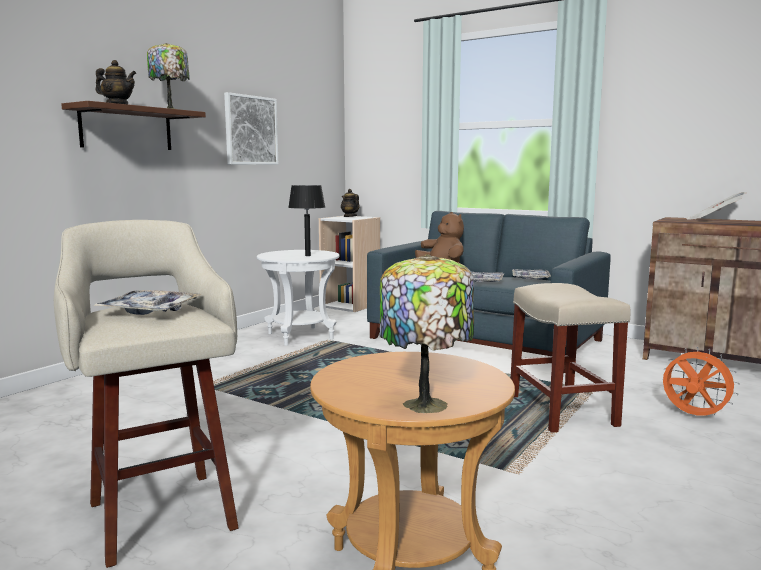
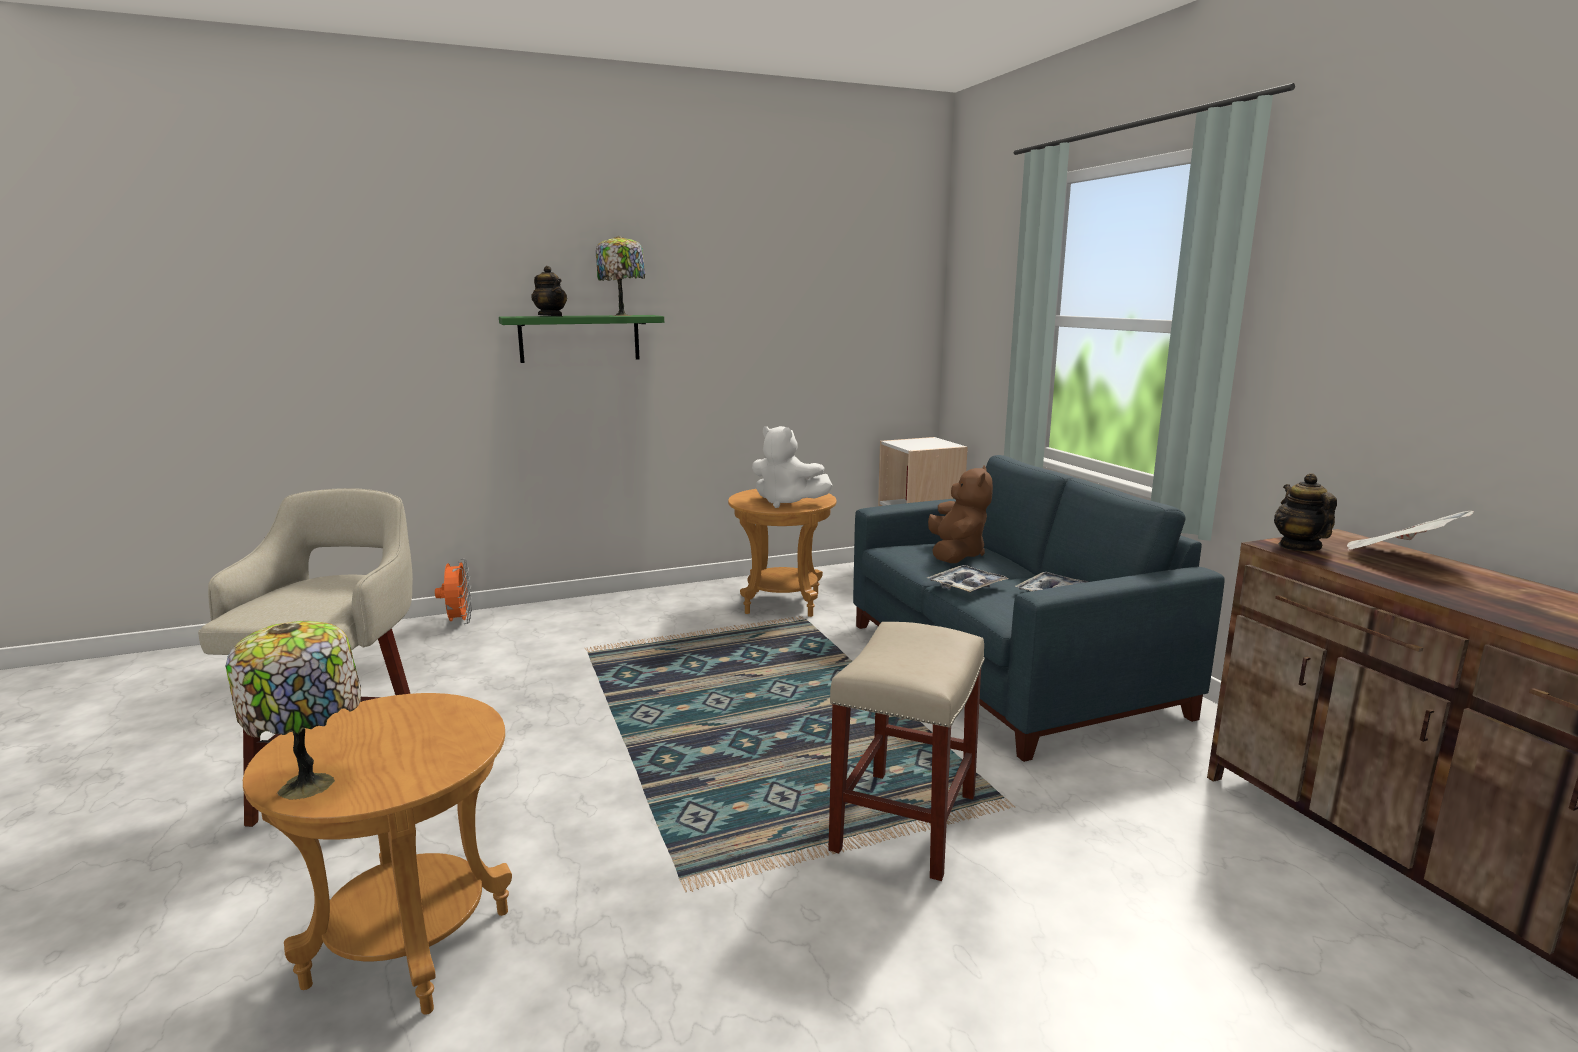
camera: 35 degrees right, 5 degrees up
(126, 129) = (579, 338): brown shelf -> green shelf
(149, 311) = (316, 592): tray -> none
(251, 130) = (765, 327): picture -> none
(300, 336) = (782, 603): white side table -> brown side table
(307, 255) = (787, 502): black table lamp -> white plush toy
(350, 216) = (931, 440): teapot -> teapot (1299, 547)
(693, 416) = (1093, 913): orange fan -> orange fan (459, 622)

